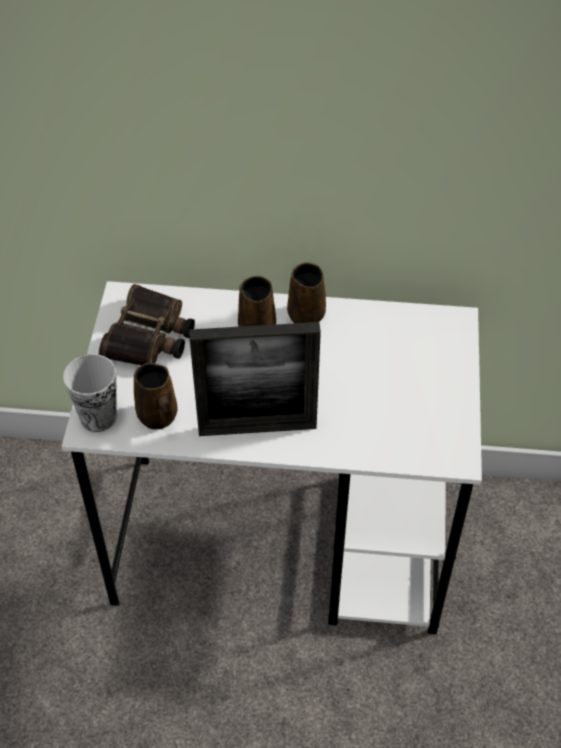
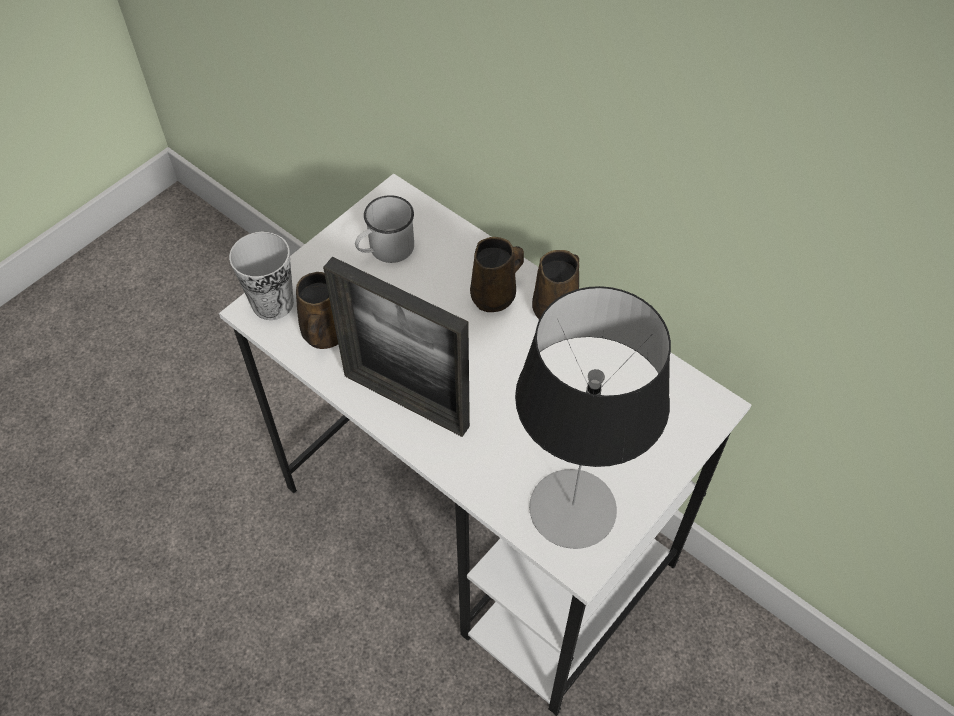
camera: 35 degrees right, 5 degrees up
(150, 336) = (385, 250): binoculars -> white mug
(424, 430) = (572, 508): none -> table lamp

